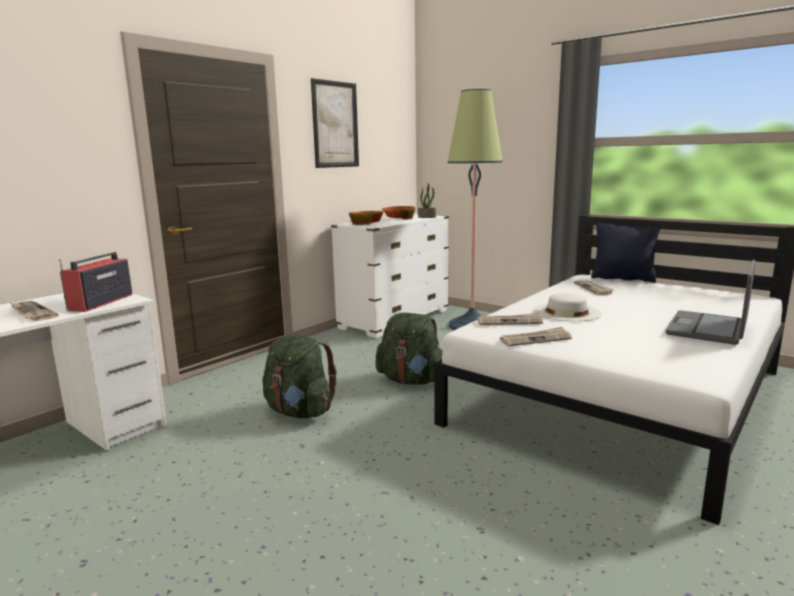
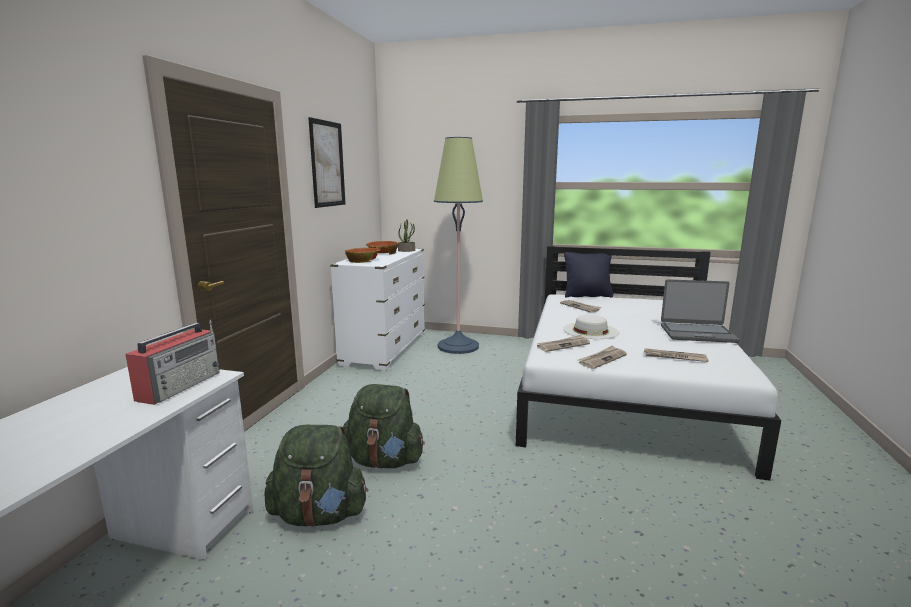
camera: 25 degrees left, 0 degrees up
(32, 313) = (104, 414): newspaper -> newspaper (674, 357)
(100, 302) = (180, 385): radio -> radio turned 150 degrees counterclockwise
(411, 380) = (457, 408): green backpack -> green backpack (319, 515)
(708, 329) = (697, 333): laptop -> laptop turned 90 degrees counterclockwise

